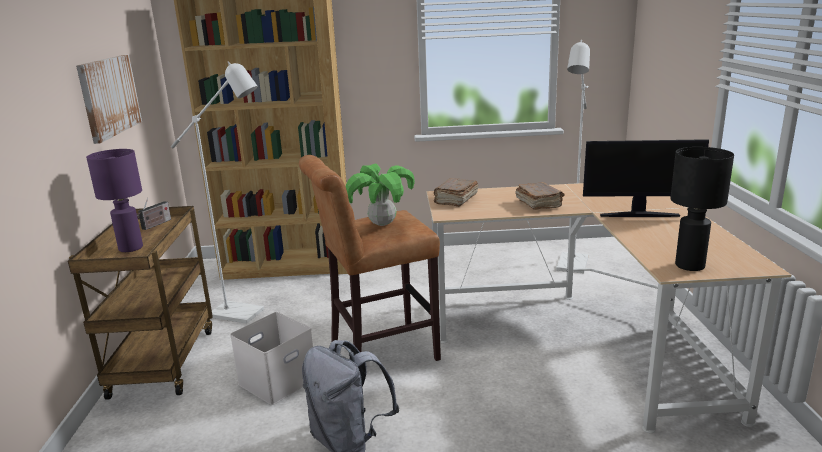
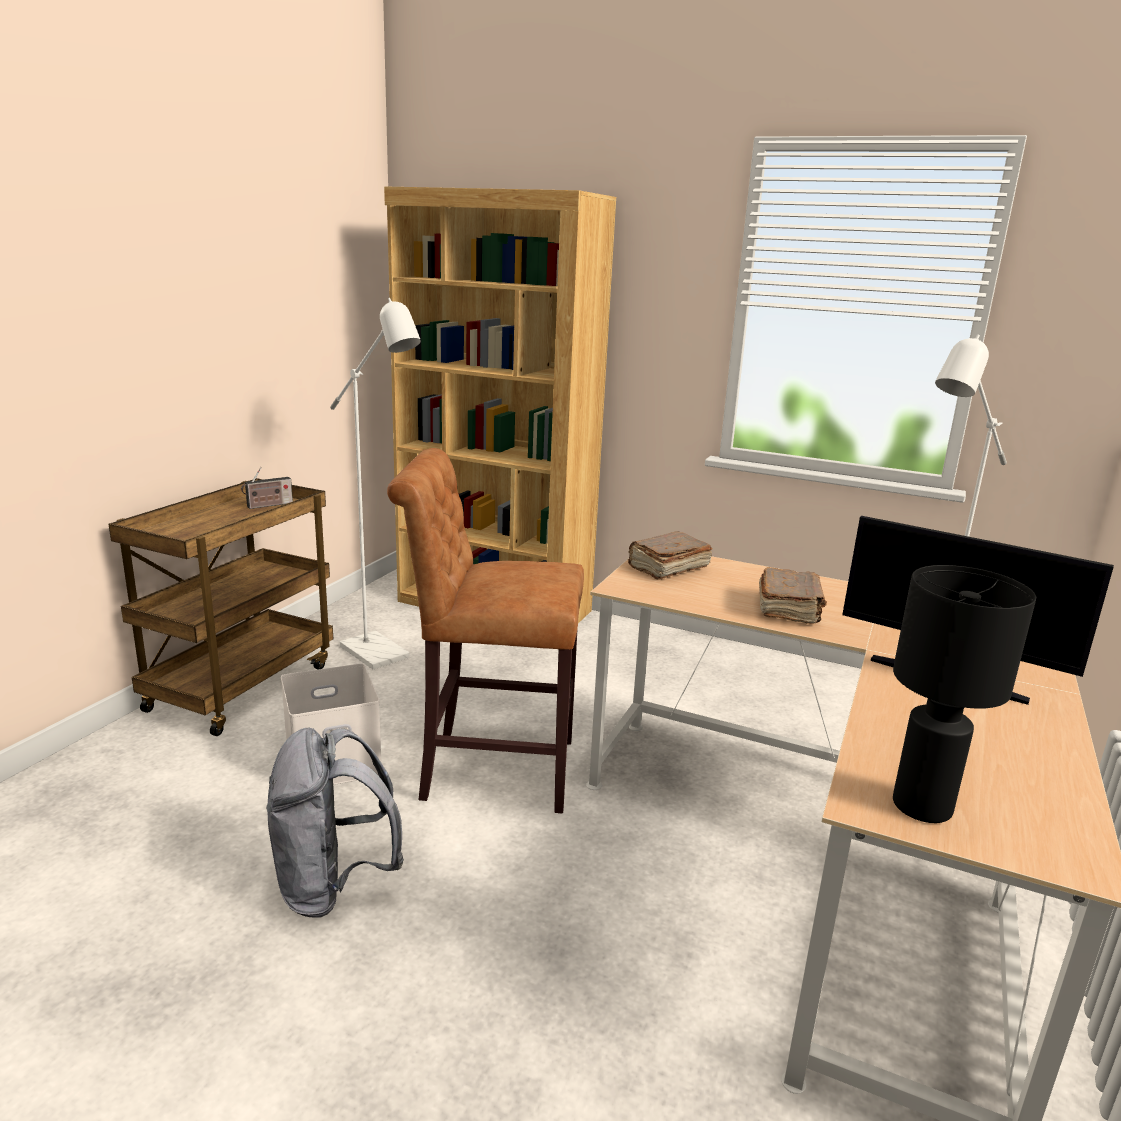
camera: 25 degrees right, 0 degrees up
(109, 96) = (261, 327): picture -> none
(130, 248) = (202, 527): purple table lamp -> none
(382, 224) = (511, 576): potted plant -> none

